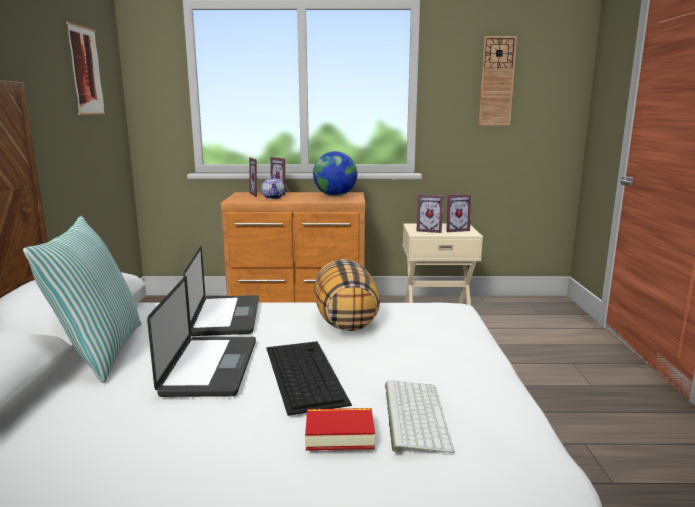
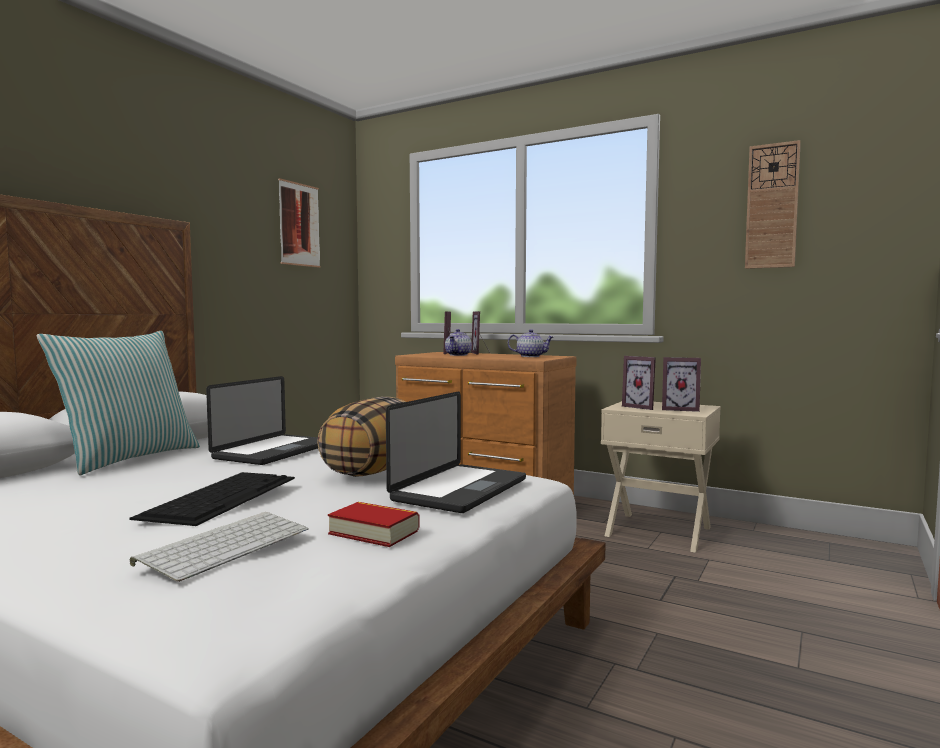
camera: 30 degrees right, 10 degrees down
(210, 367) = (169, 479): laptop -> laptop (460, 490)
(335, 195) = (530, 356): globe -> teapot
(339, 435) = (126, 542): book -> book (374, 532)

